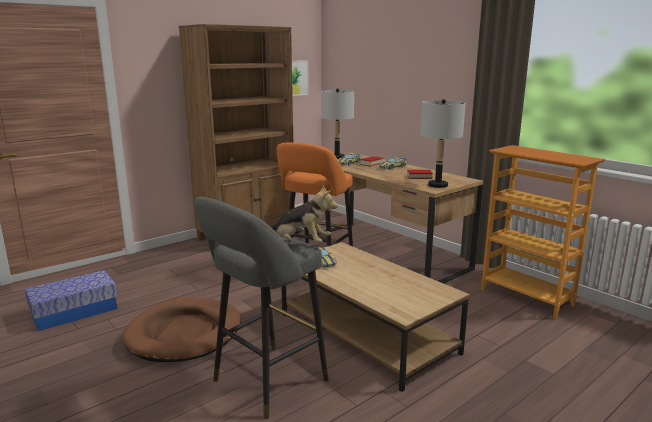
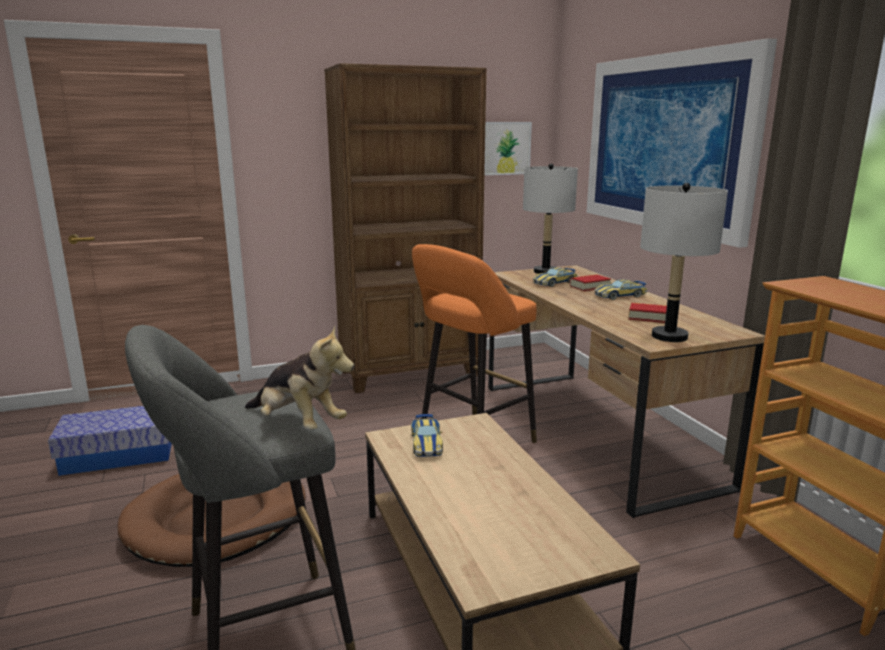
camera: 20 degrees right, 0 degrees up
(406, 75) = (666, 143): none -> picture

